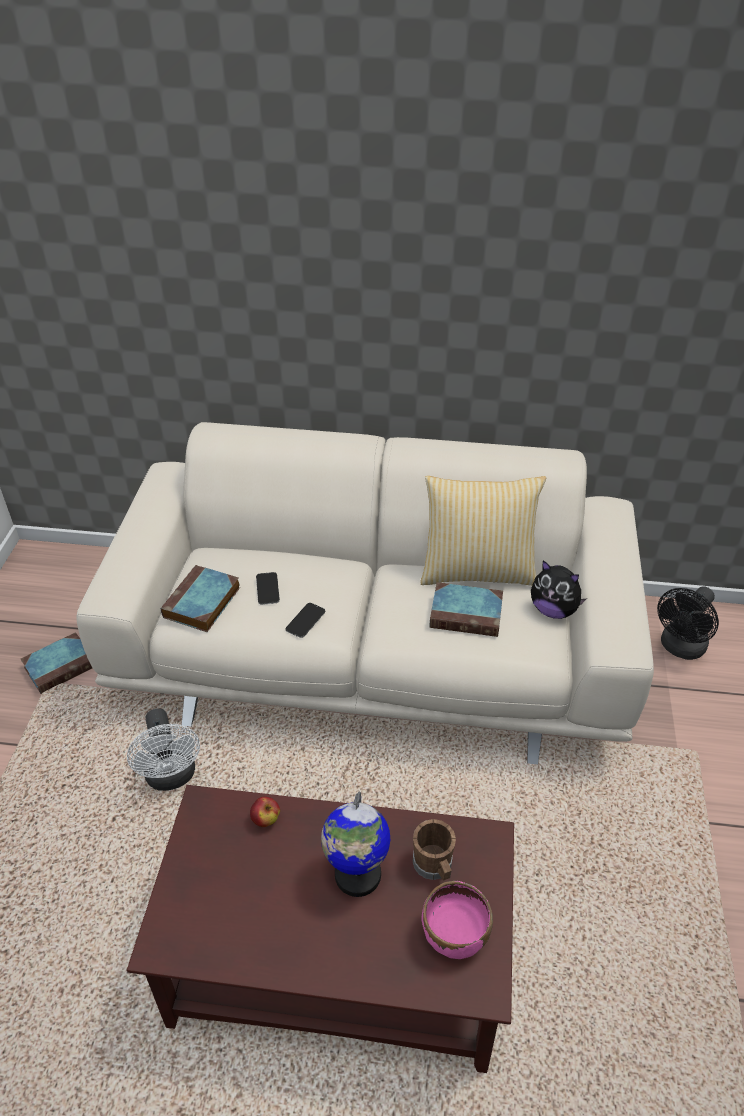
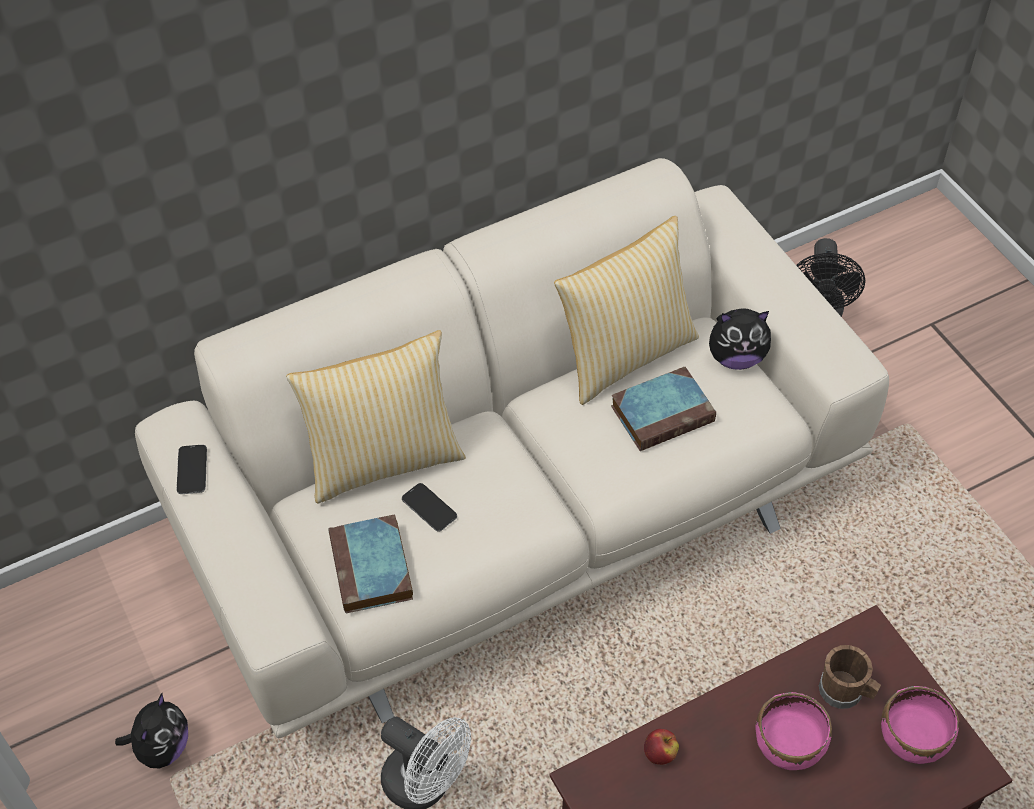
camera: 35 degrees left, 10 degrees up
(61, 665) = (162, 747): book -> plush toy
(272, 553) = (383, 459): none -> pillow
(305, 621) = (506, 521): phone -> phone (192, 470)
(357, 875) = (788, 746): globe -> pink bowl

